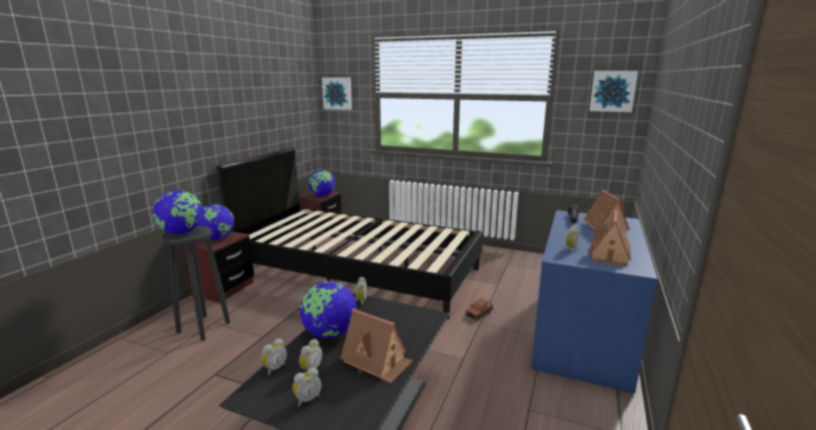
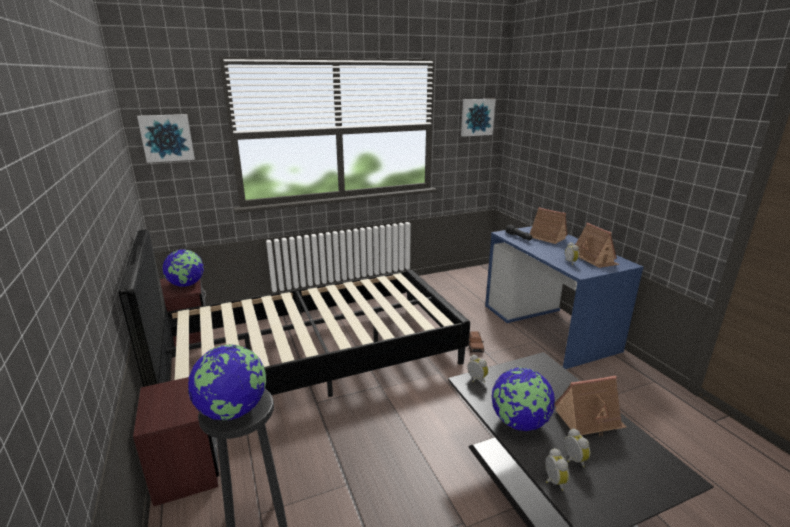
camera: 45 degrees left, 5 degrees up
(217, 238) = (172, 401): globe -> none
(307, 399) = (620, 482): alarm clock -> none

